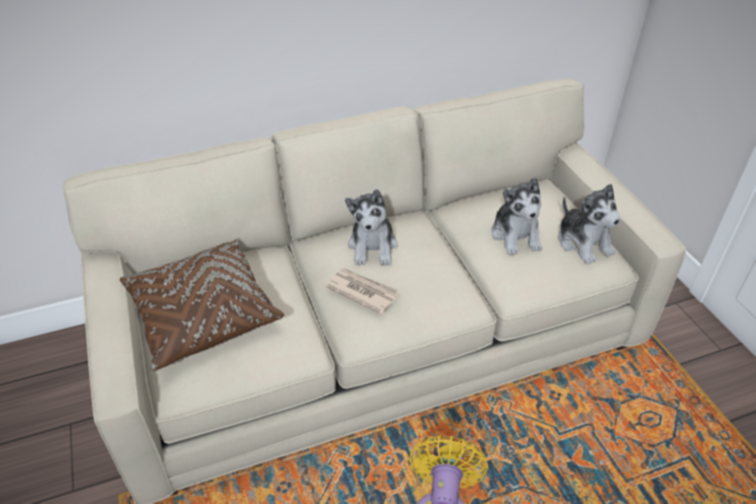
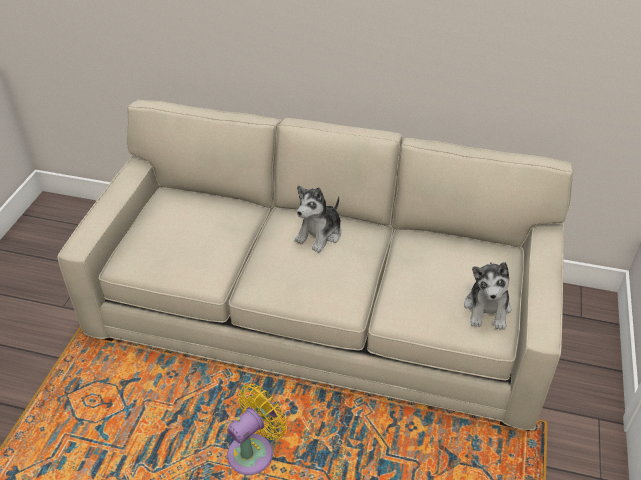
camera: 35 degrees right, 0 degrees up
(203, 315) = (172, 227): brown pillow -> none
(362, 291) = (281, 261): newspaper -> none
(516, 235) = (436, 276): plush toy -> none

